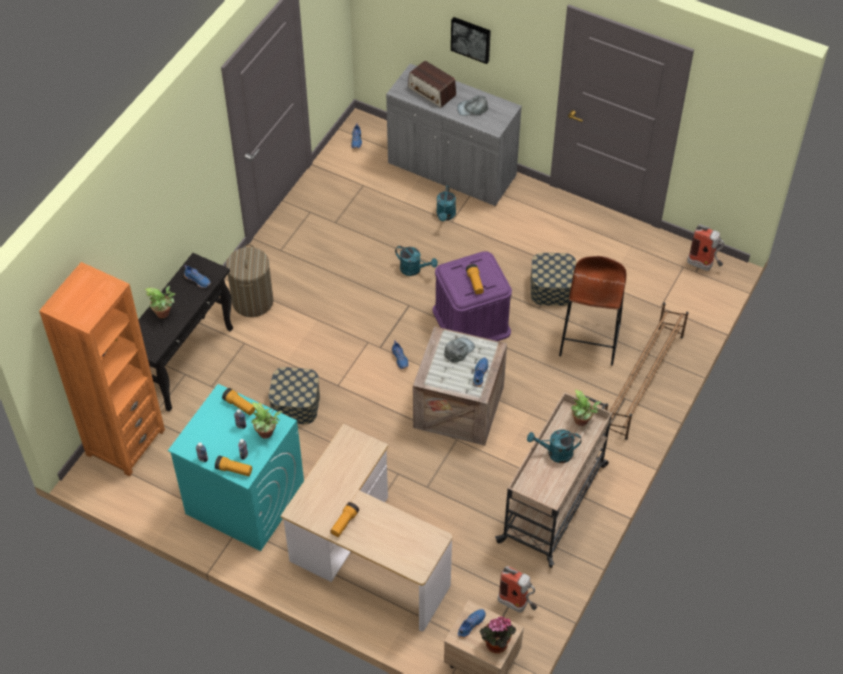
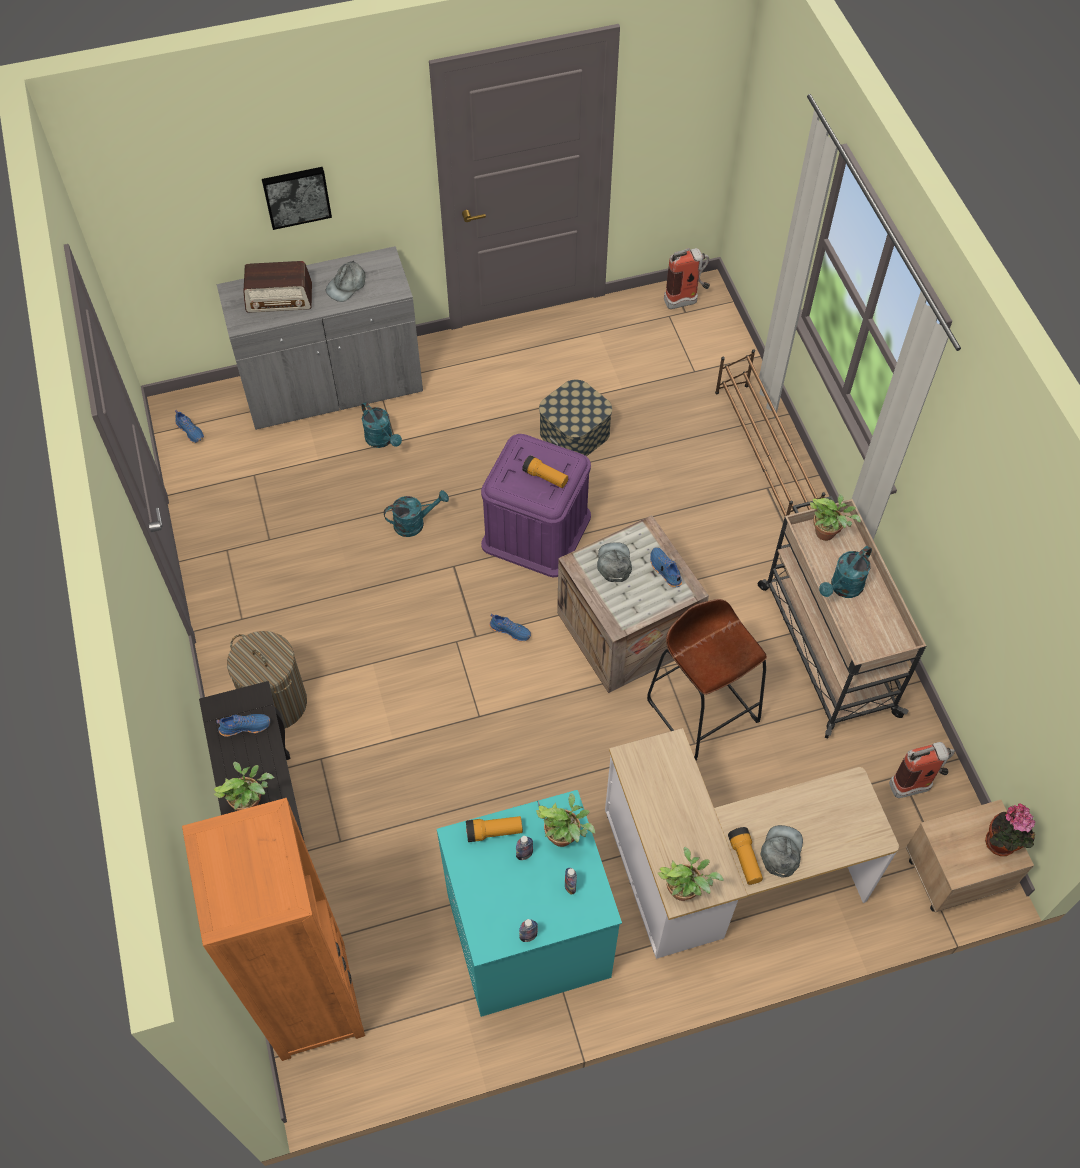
camera: 45 degrees left, 5 degrees up
(234, 470) = (580, 915): flashlight -> none
(295, 404) = (458, 777): storage box -> none
(302, 510) = (685, 889): none -> potted plant
(365, 535) = (781, 852): none -> grey cap
(470, 624) = (954, 846): blue shoe -> none
(590, 339) = (669, 455): brown stool -> brown stool (702, 710)

